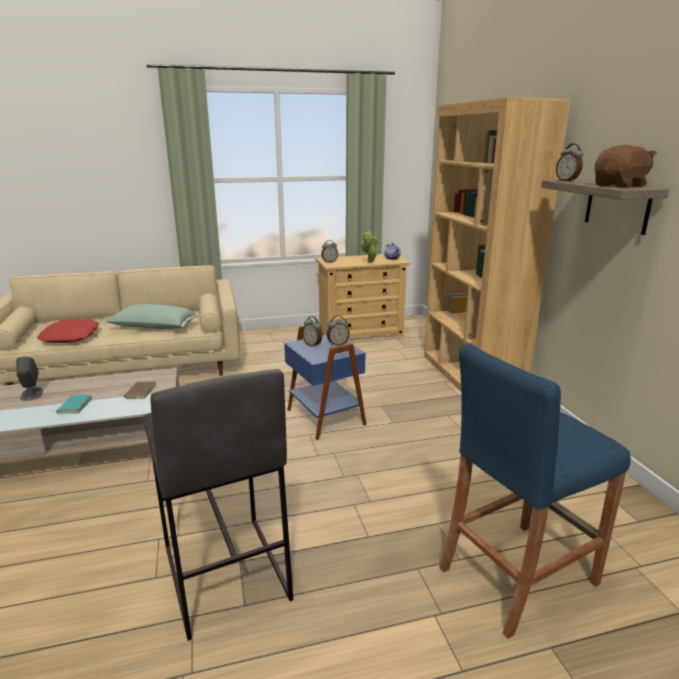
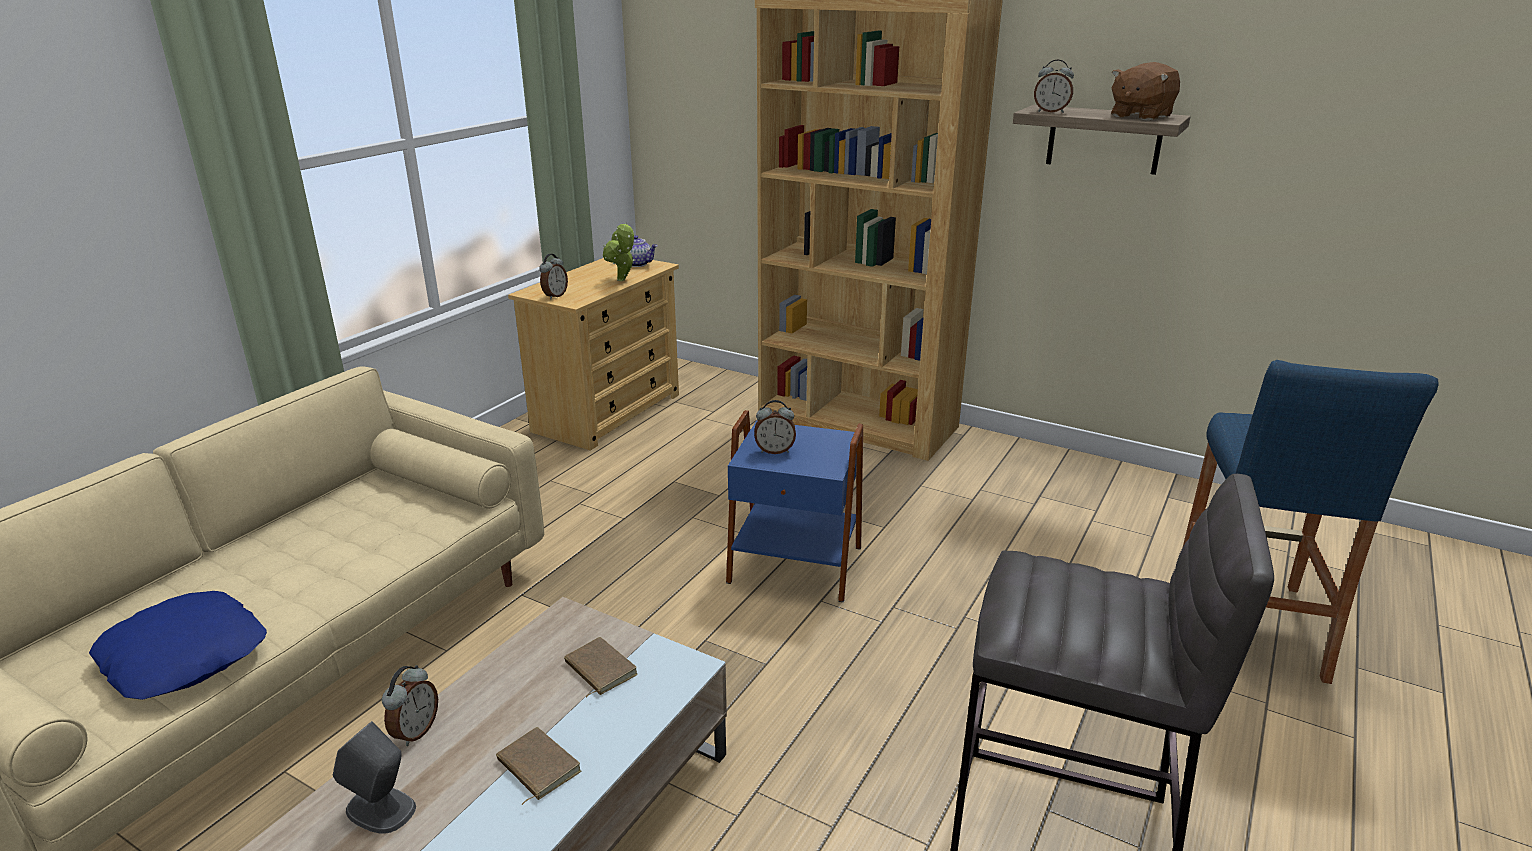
camera: 45 degrees left, 5 degrees up
(71, 337) = (186, 655): red pillow -> blue pillow
(73, 406) = (536, 768): turquoise book -> brown book
(153, 328) = (354, 548): green pillow -> none
(337, 344) = (802, 435): alarm clock -> alarm clock (415, 731)
(620, 186) = (1140, 116): brown plush toy -> brown plush toy turned 150 degrees counterclockwise

